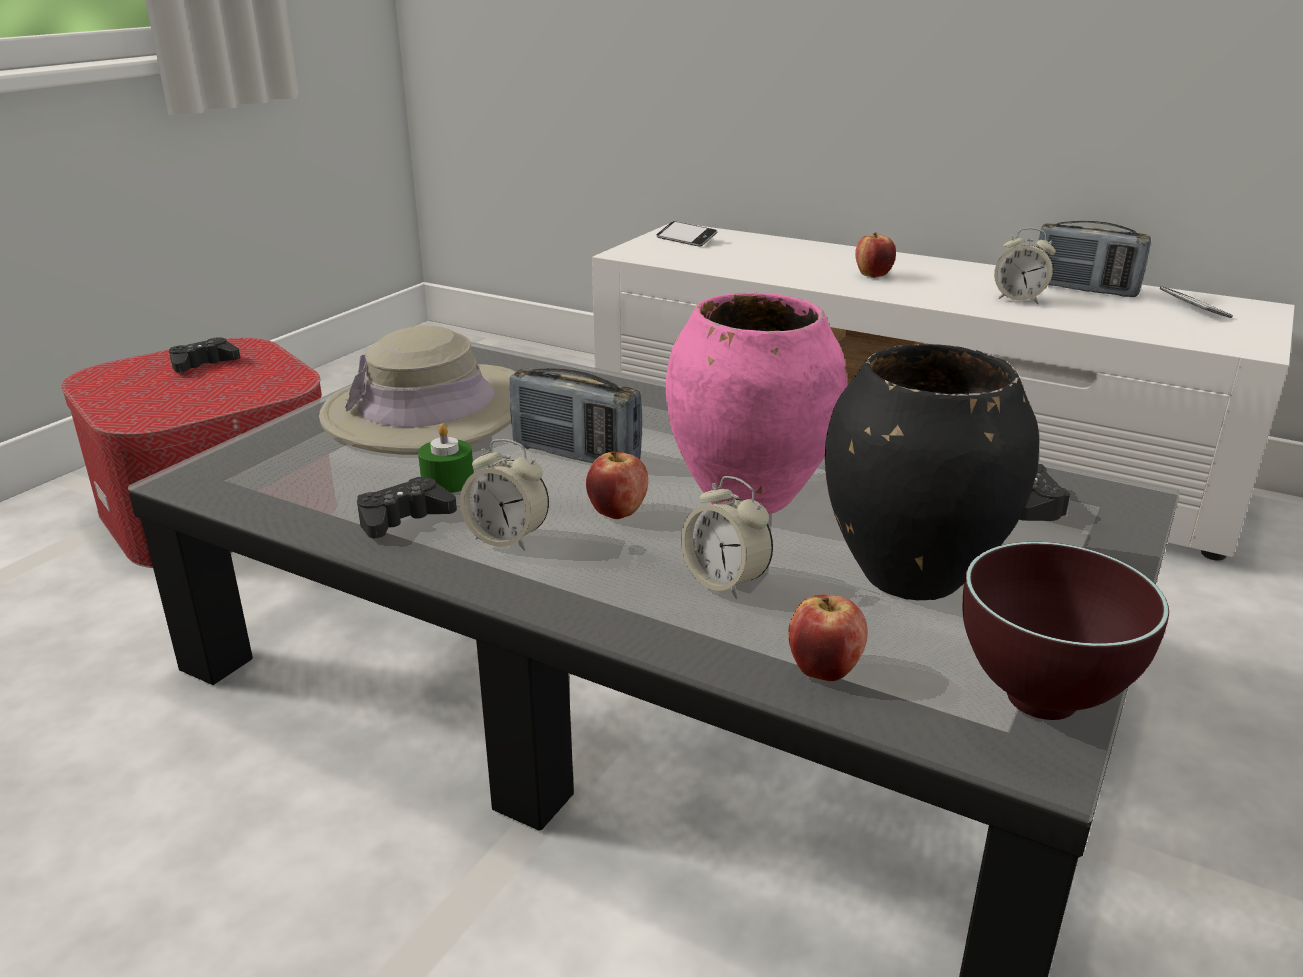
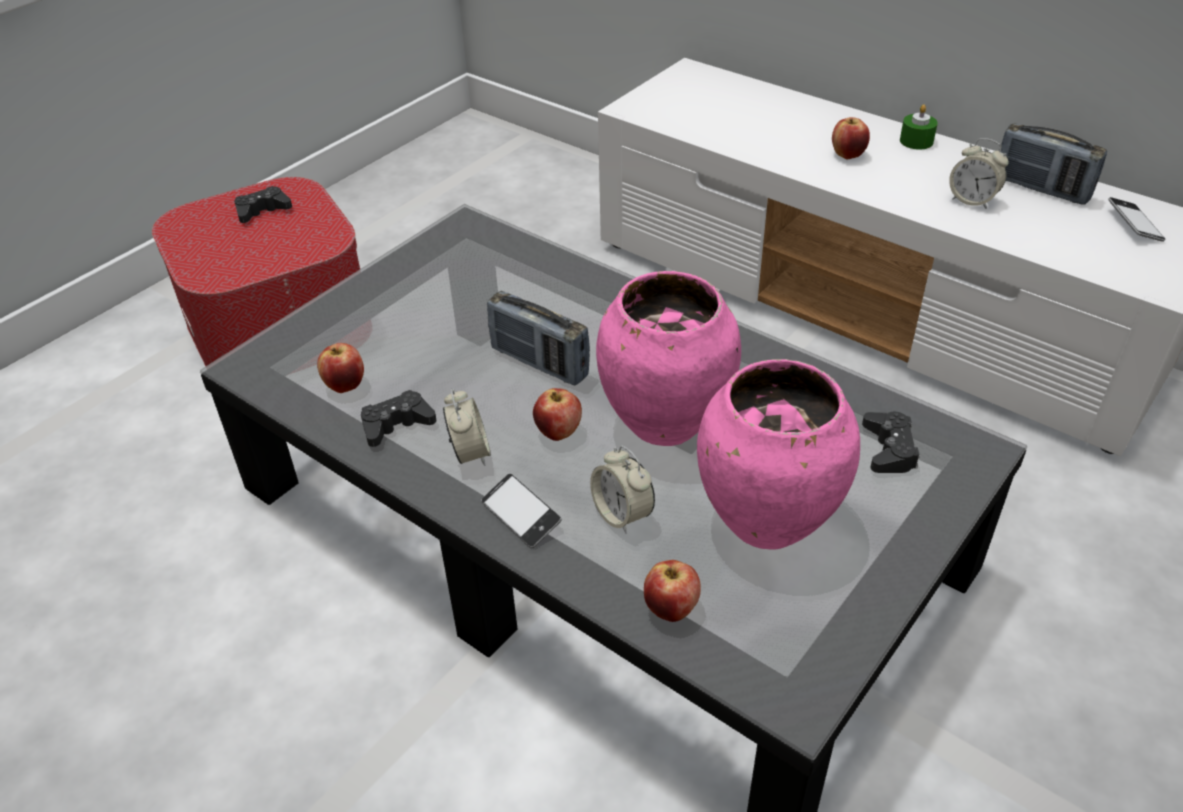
camera: 10 degrees right, 15 degrees up
(329, 487) = (345, 385): none -> apple
(428, 411) = (431, 300): beige hat -> none
(448, 481) = (435, 385): green candle -> green candle (916, 141)
(507, 538) = (470, 453): alarm clock -> alarm clock turned 135 degrees counterclockwise
(686, 239) = (690, 88): phone -> phone (521, 515)
(909, 575) = (765, 522): black vase -> pink vase
(1043, 699) = (821, 654): brown bowl -> none

